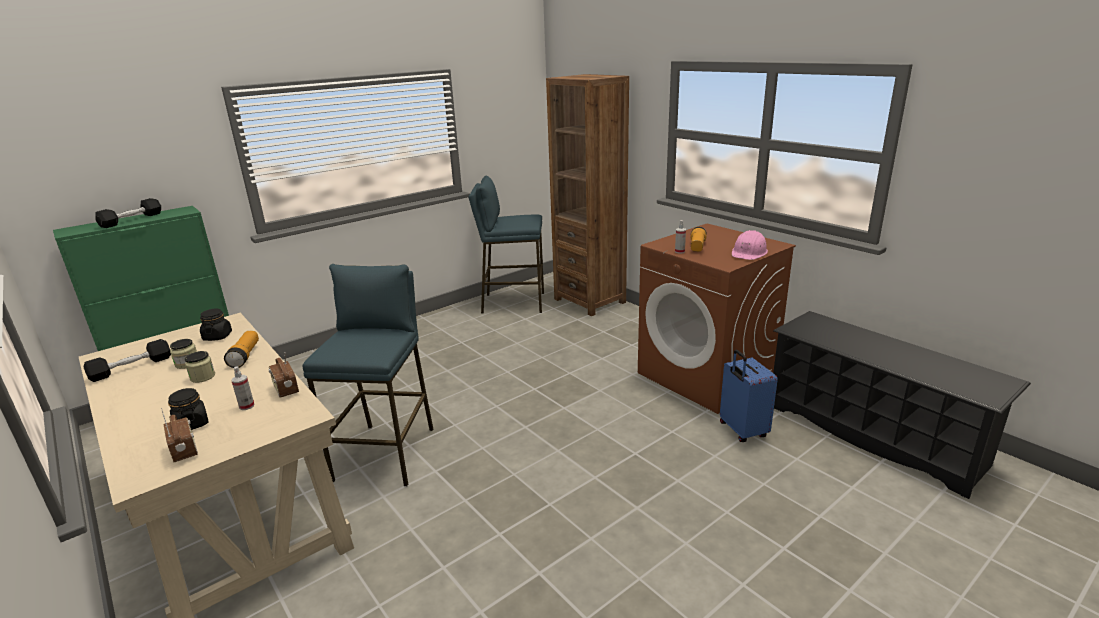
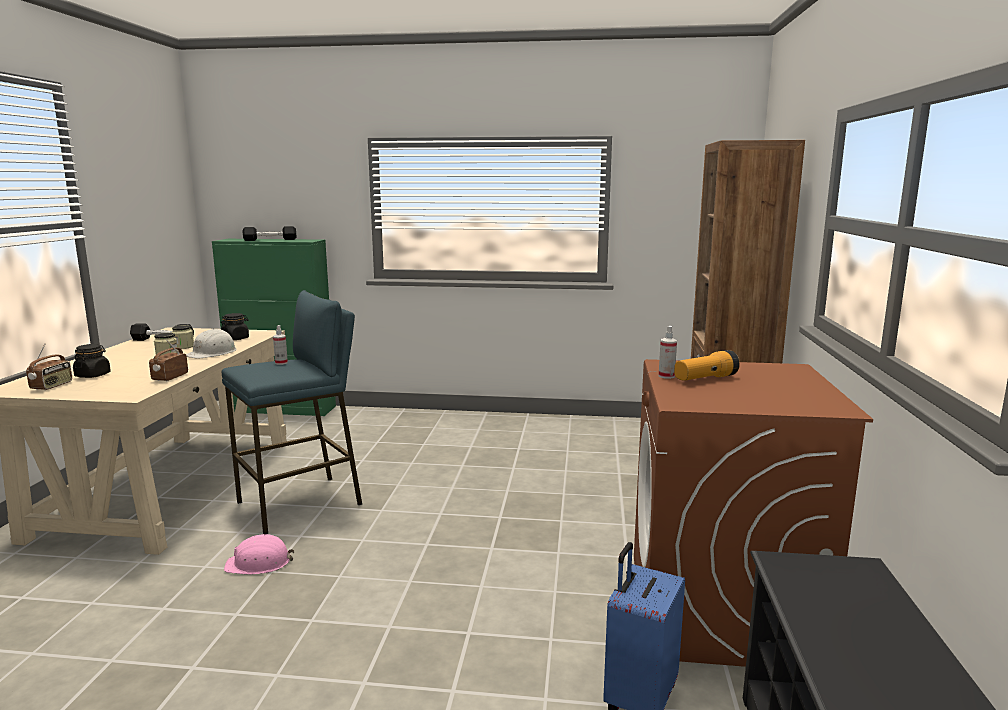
camera: 45 degrees right, 10 degrees down
(245, 356) = (212, 353): flashlight -> white hard hat
(247, 406) = (132, 378): spray bottle -> spray bottle (281, 363)
(513, 303) = (633, 434): blue stool -> none
(749, 252) = (759, 403): pink hard hat -> pink hard hat (259, 563)

